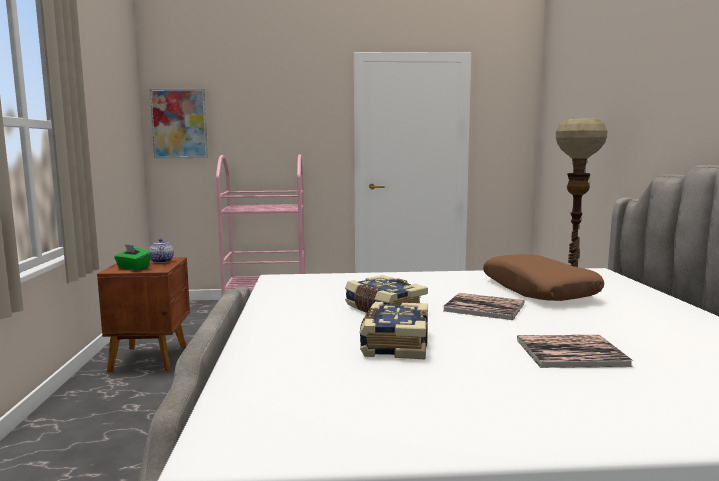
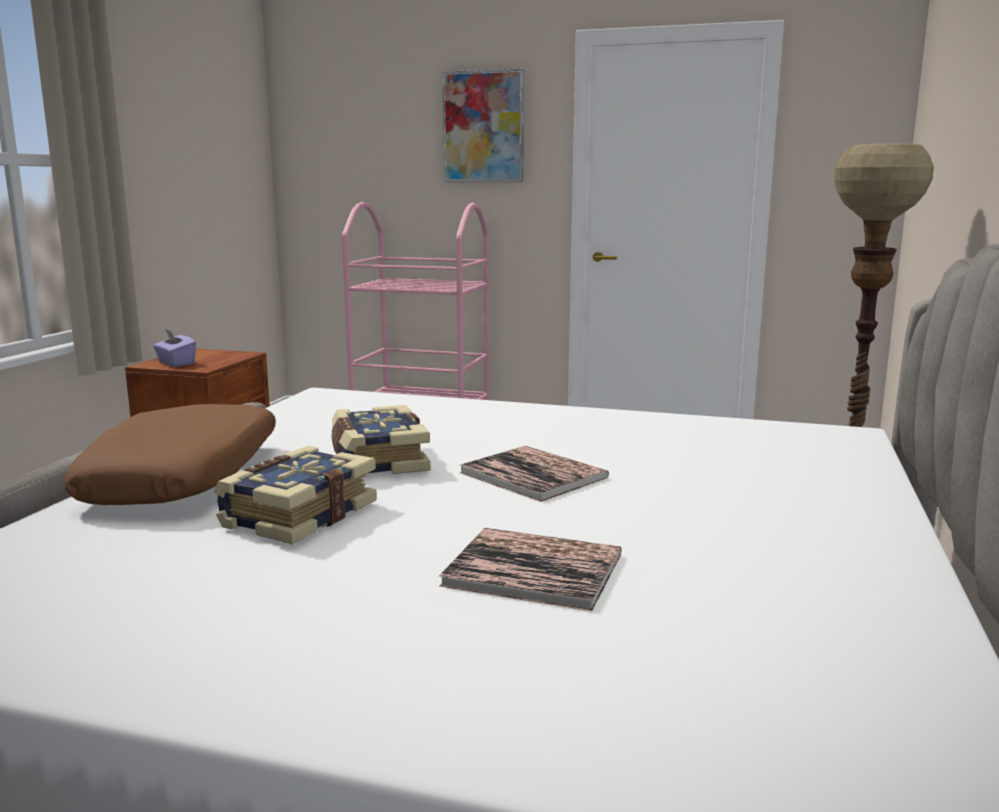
camera: 20 degrees right, 5 degrees up
(133, 268) = (175, 363): green tissue box -> purple tissue box
(161, 261) = (224, 356): teapot -> none
(179, 124) = (319, 154): picture -> picture (483, 127)
(539, 290) = (679, 456): brown pillow -> brown pillow (185, 477)

